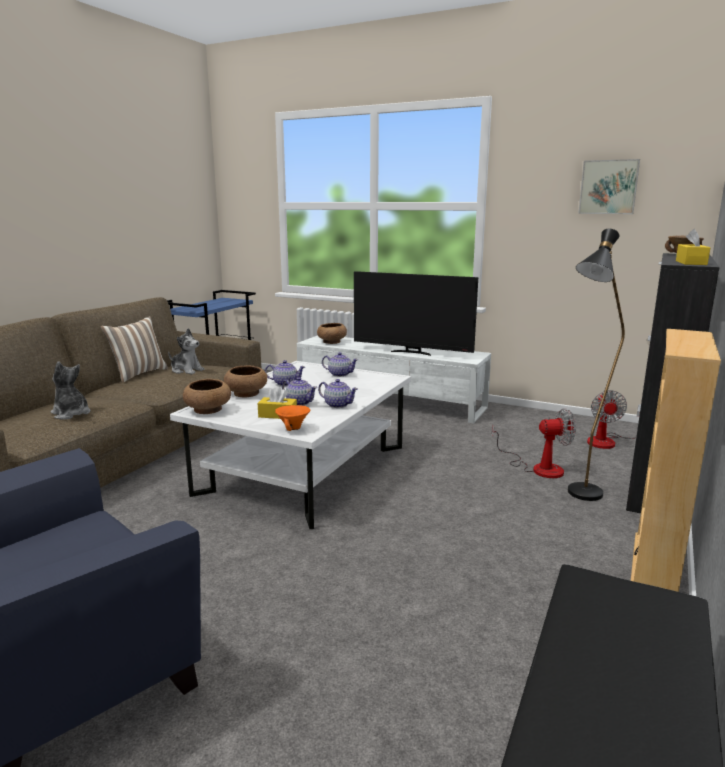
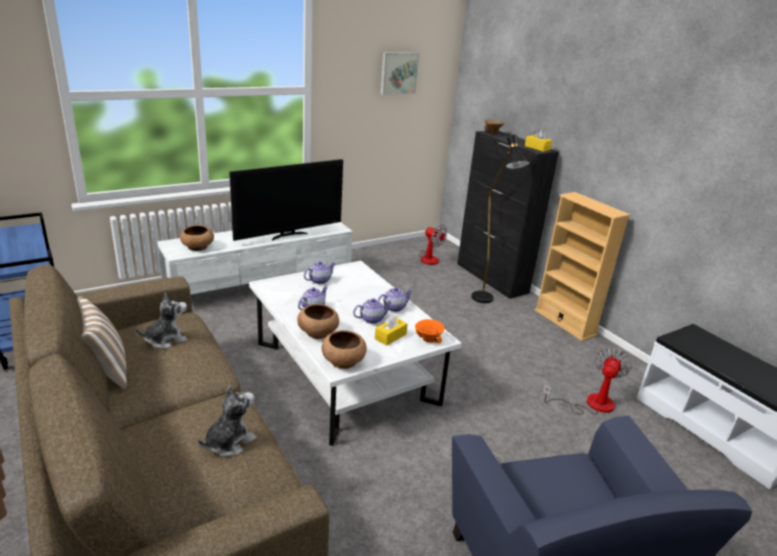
camera: 60 degrees left, 10 degrees up
(71, 414) = (229, 442): plush toy -> plush toy turned 150 degrees clockwise
(538, 468) = (439, 293): fan -> fan (590, 404)

